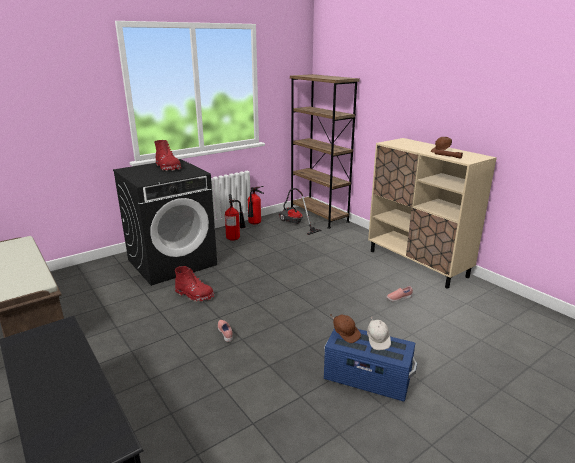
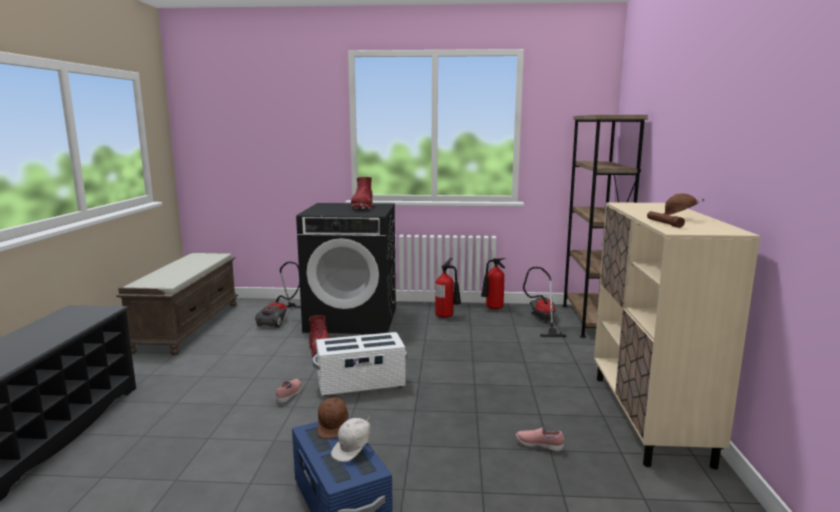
camera: 40 degrees right, 10 degrees down
(112, 281) = (280, 319): none -> vacuum cleaner
(258, 305) = (361, 384): none -> white storage box

